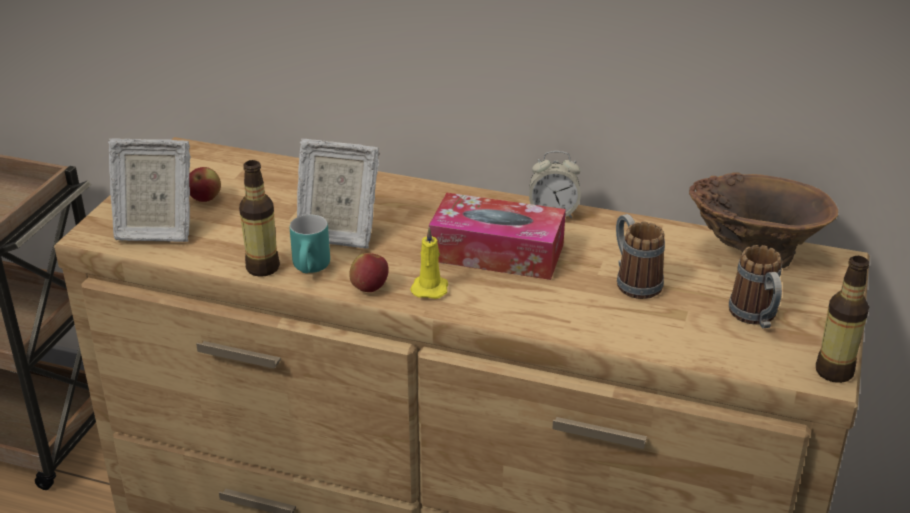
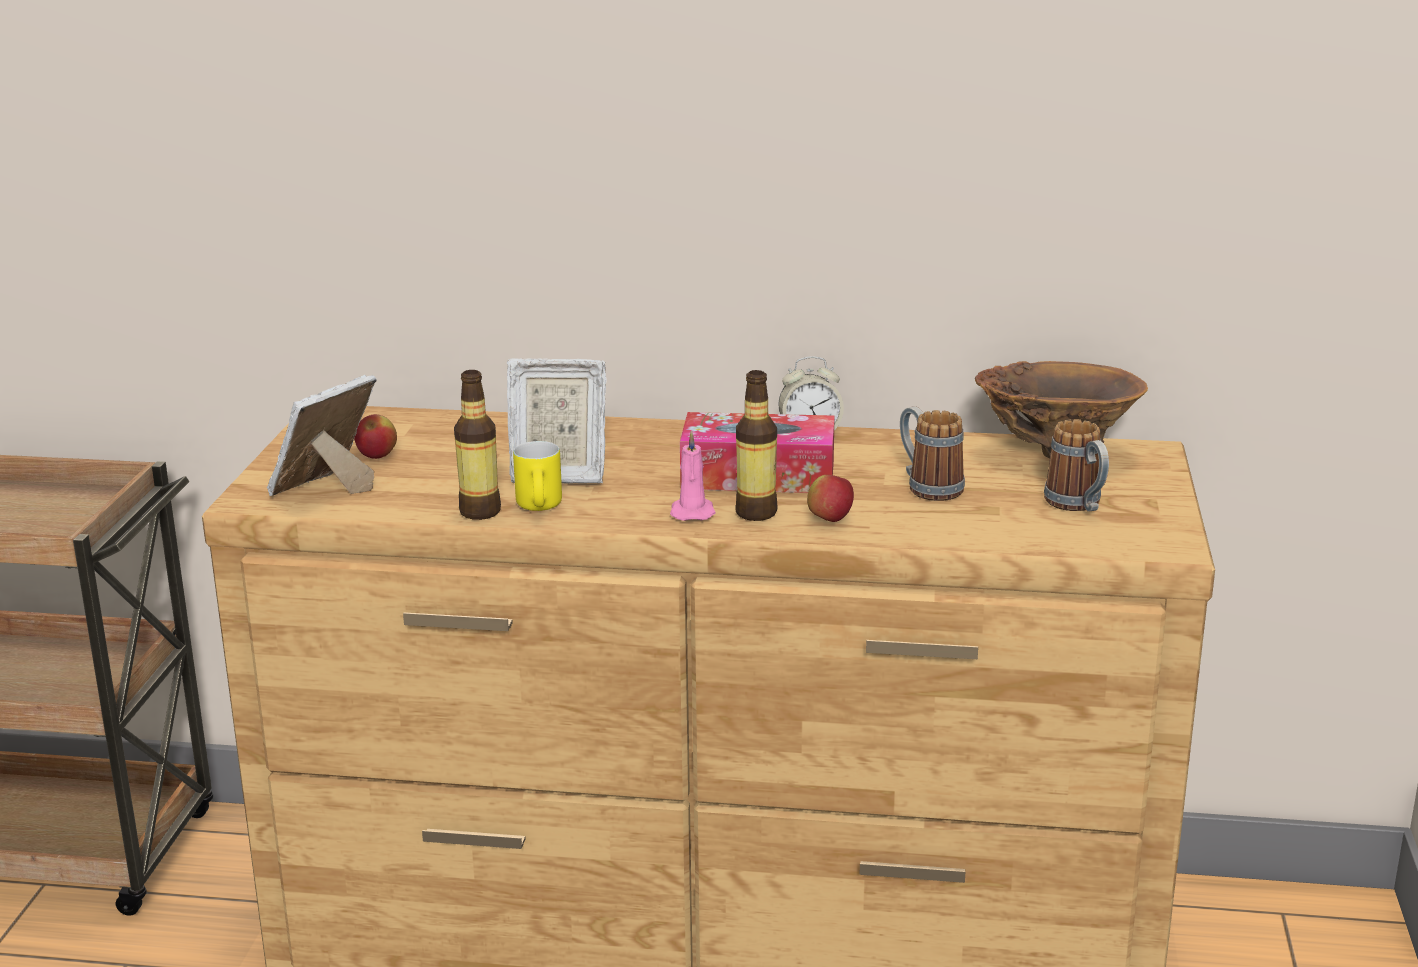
camera: 10 degrees left, 10 degrees down
(155, 230) = (327, 489): picture frame -> picture frame turned 135 degrees clockwise
(313, 270) = (542, 508): turquoise mug -> yellow mug
(369, 288) = (619, 518): apple -> apple (830, 519)
(430, 288) = (692, 512): yellow candle -> pink candle
(834, 371) = (1180, 541): bottle -> bottle (756, 513)

